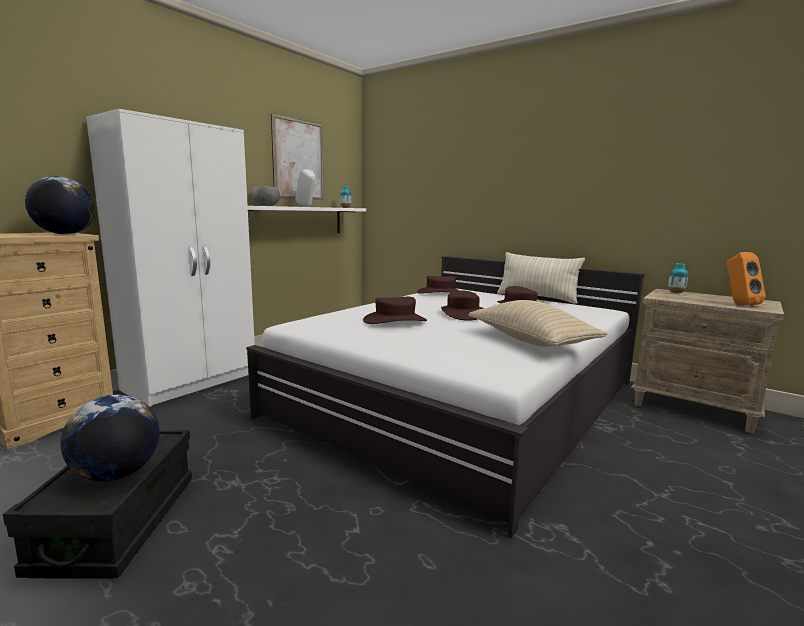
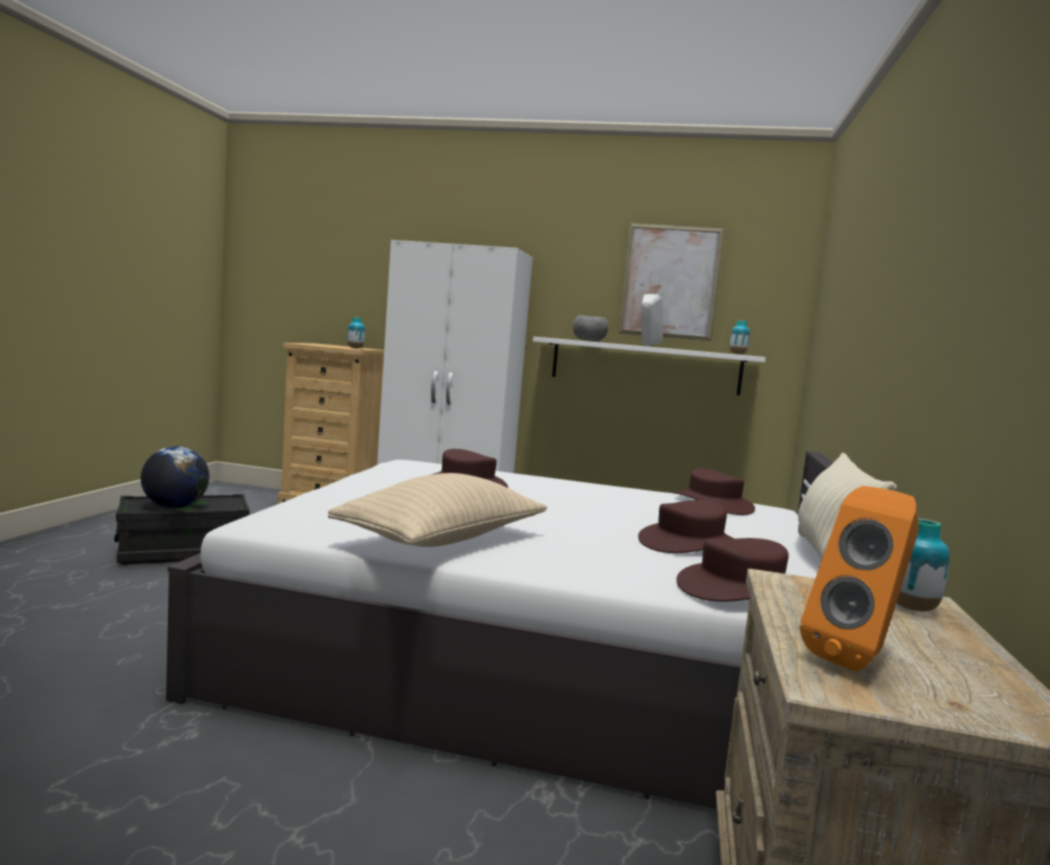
camera: 65 degrees right, 5 degrees down
(65, 234) = (355, 348): globe -> vase
(462, 314) = (567, 512): brown hat -> brown hat (740, 589)

